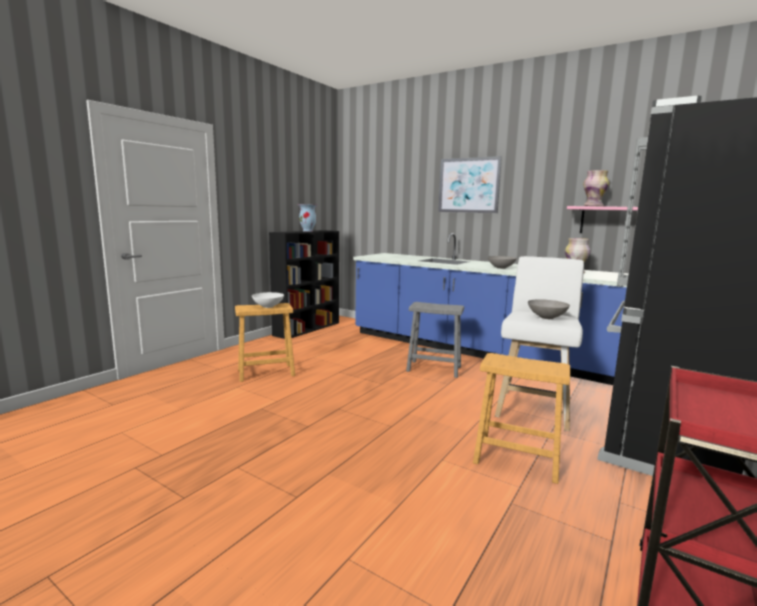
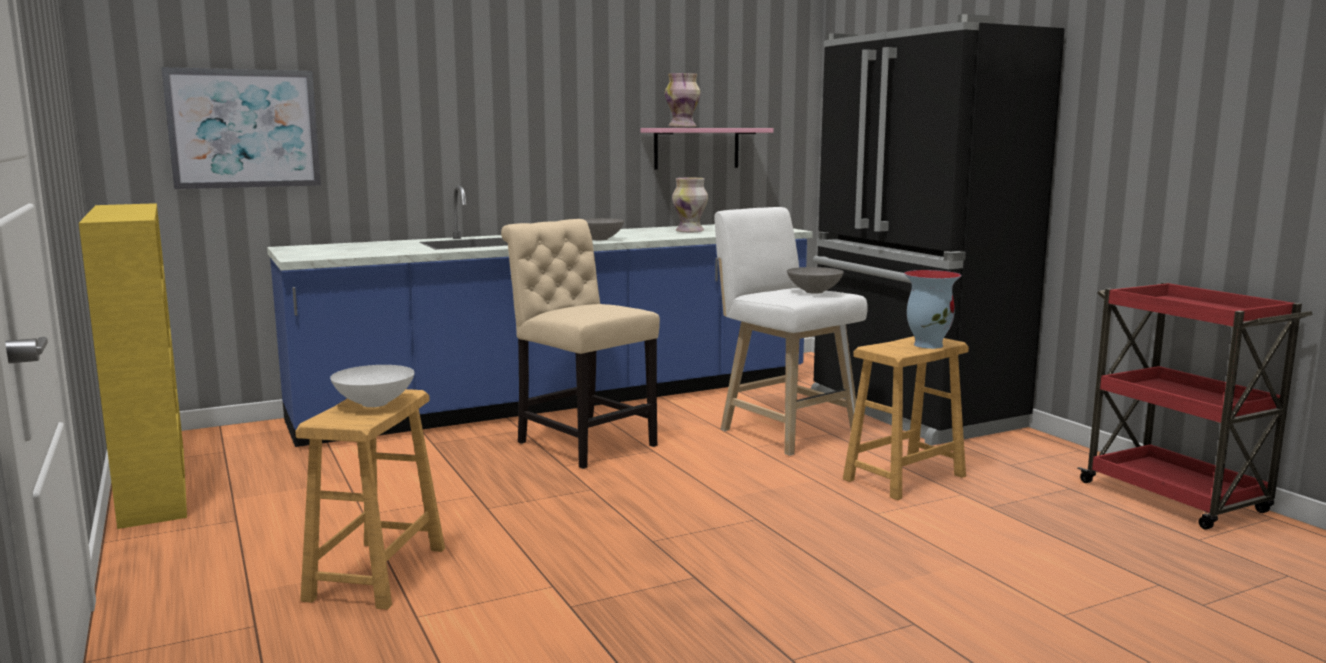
camera: 60 degrees left, 0 degrees up
(307, 328) = (153, 484): black bookcase -> yellow bookcase
(308, 231) = (124, 210): vase -> vase (928, 345)
(434, 368) = (582, 443): grey stool -> beige chair
(469, 185) = (462, 88): picture -> picture (244, 129)

